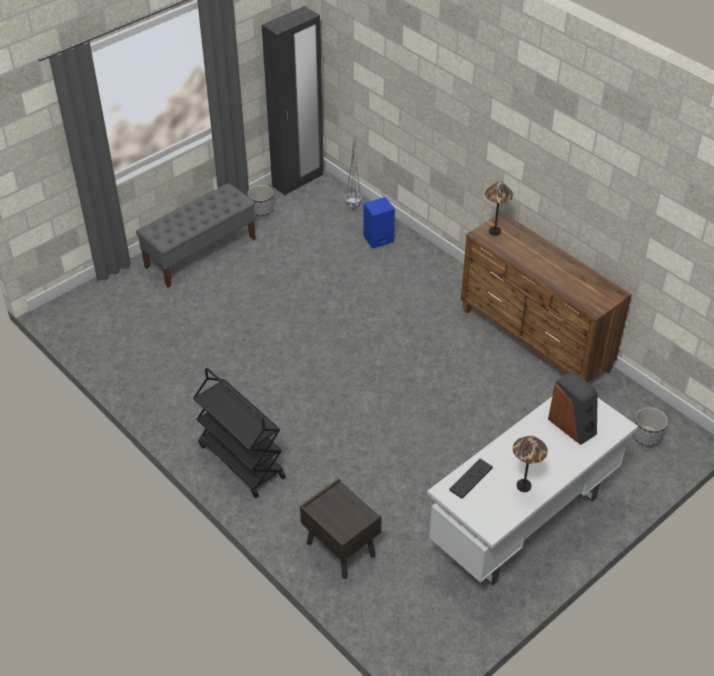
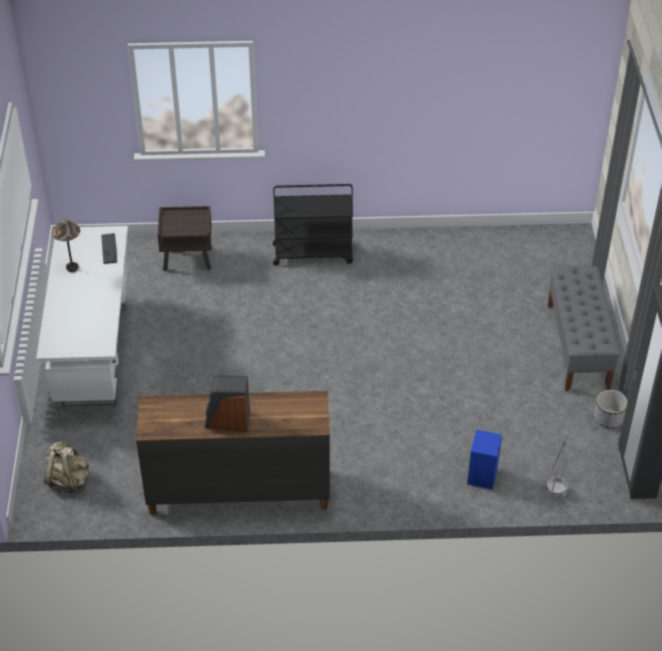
camera: 130 degrees right, 0 degrees up
(494, 231) = (309, 409): table lamp -> none
(572, 425) = (81, 325): speaker -> speaker (228, 420)
(647, 436) = (69, 481): planter -> beige backpack

